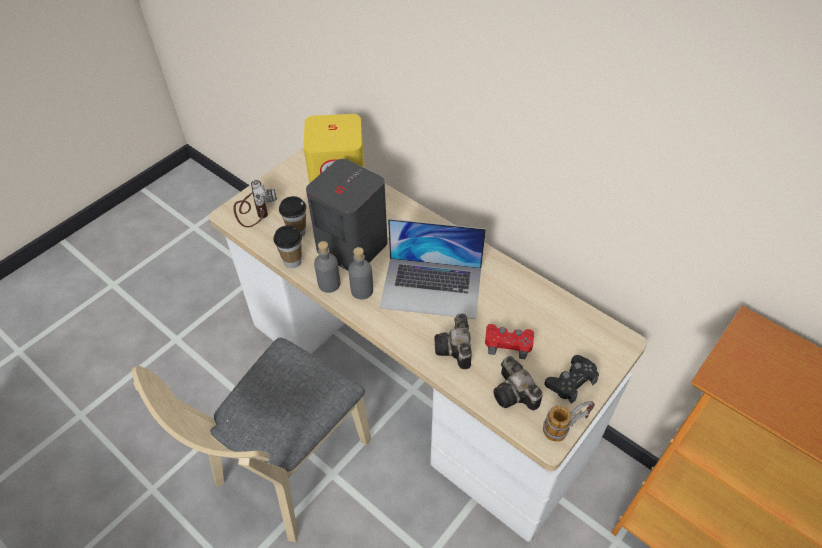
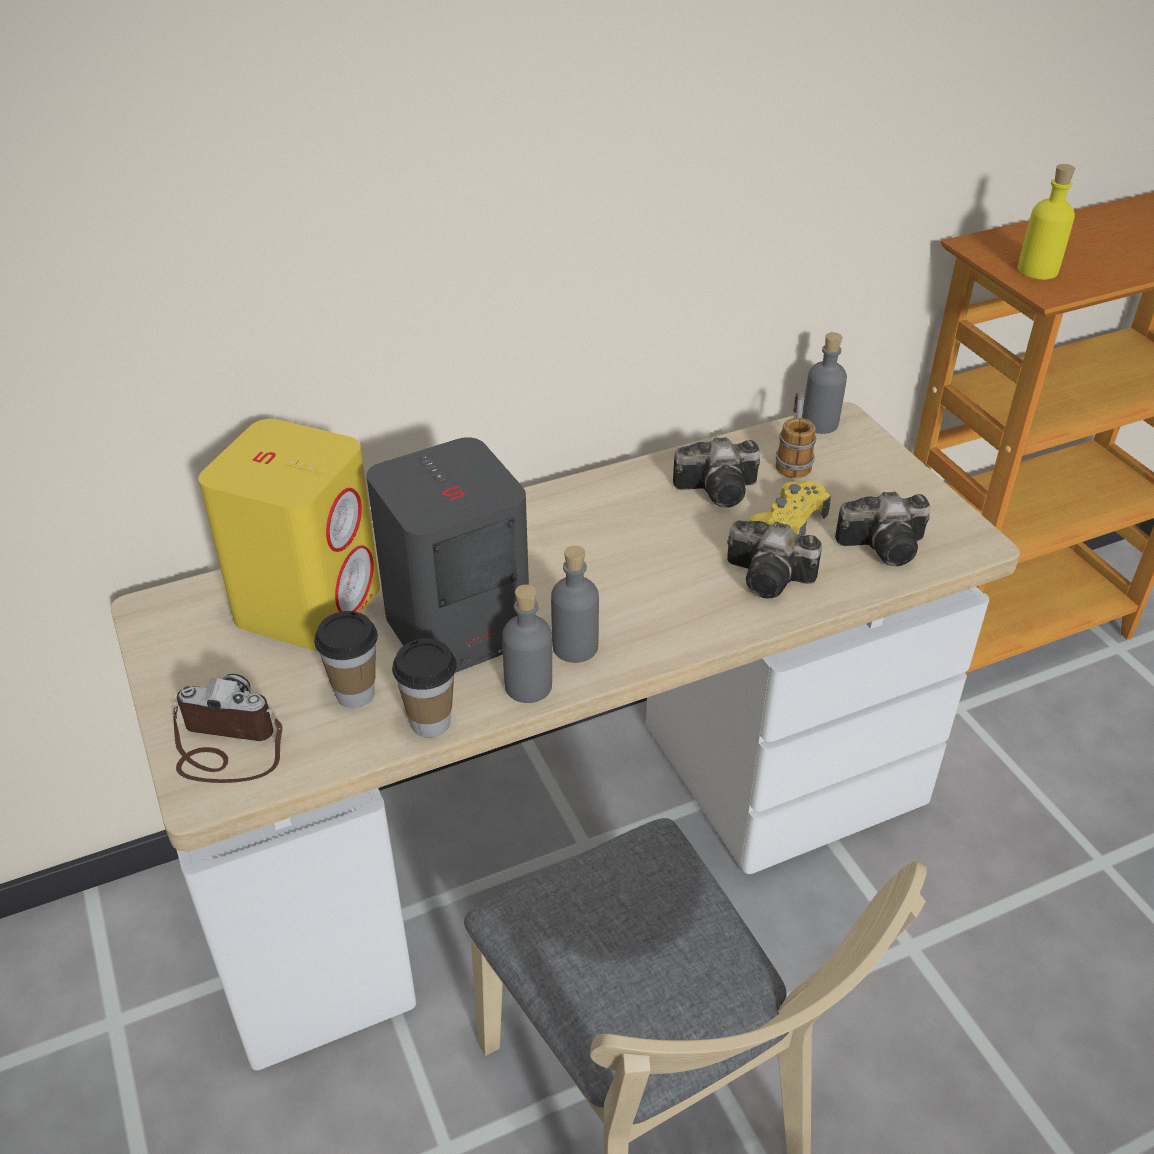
camera: 65 degrees left, 10 degrees down
(432, 287) = (626, 561): laptop -> none
(508, 343) = (789, 520): red game controller -> yellow game controller
(515, 306) = (721, 489): none -> camera
(565, 427) = (962, 520): mug -> mug (793, 458)
(571, 381) = (888, 487): black game controller -> none
(611, 331) = (820, 423): none -> grey bottle
(745, 367) = (1038, 270): none -> yellow bottle

